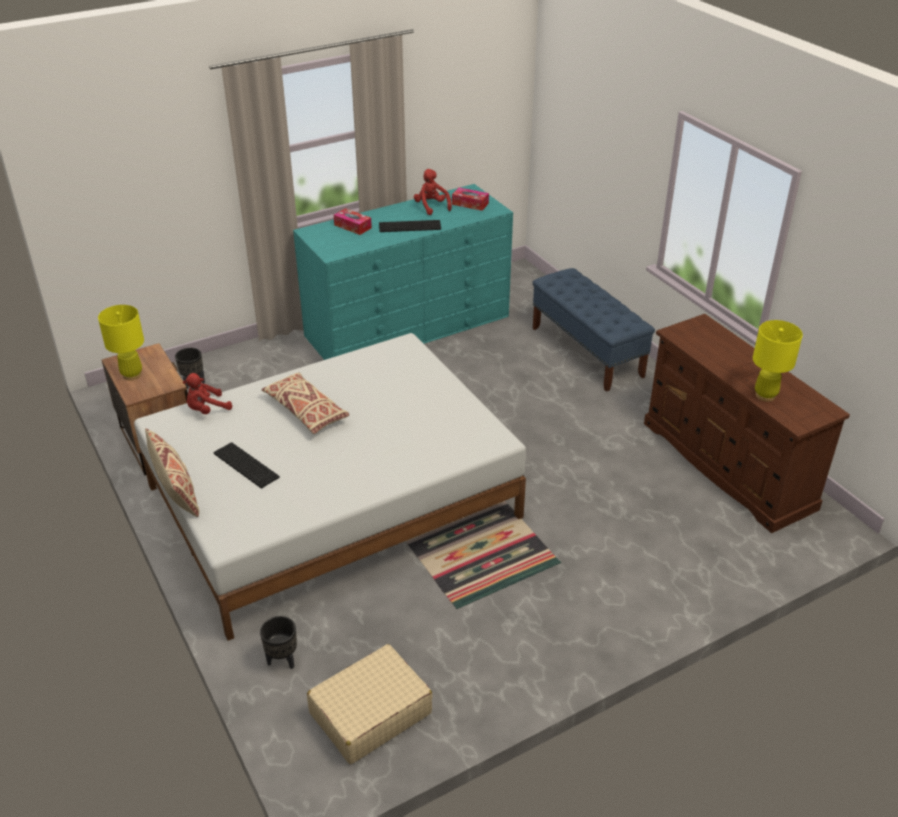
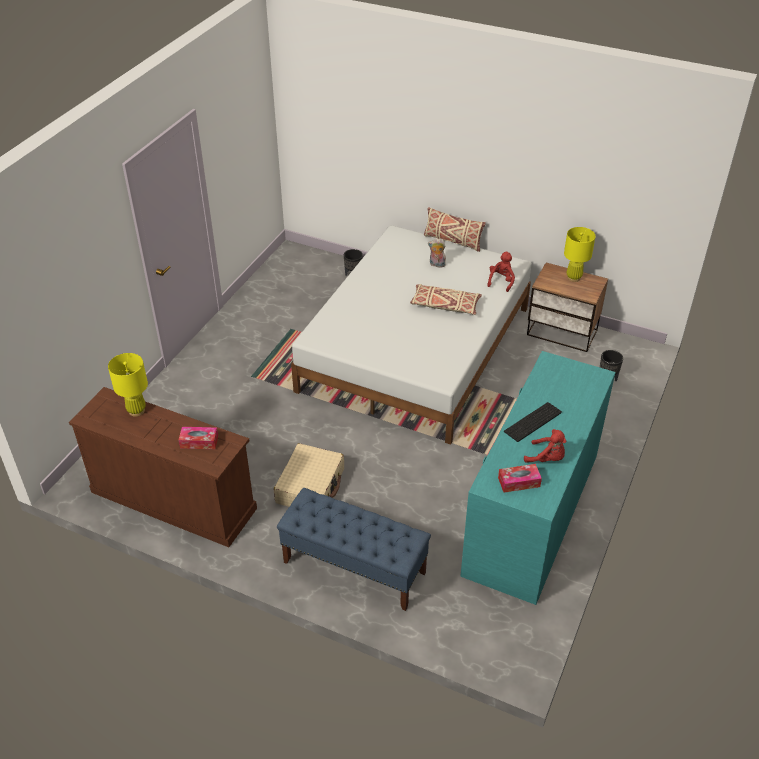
camera: 145 degrees right, 5 degrees up
(244, 465) = (436, 265): keyboard -> plush toy
(352, 226) = (576, 398): tissue box -> tissue box (199, 442)
(370, 713) = (293, 275): beige suitcase -> beige suitcase (310, 486)

